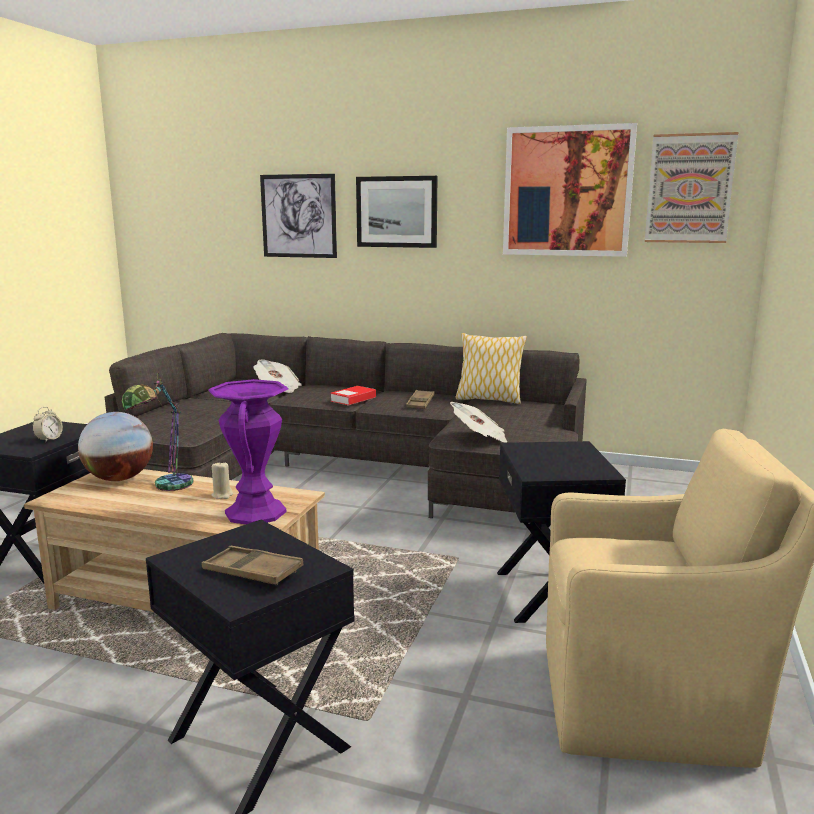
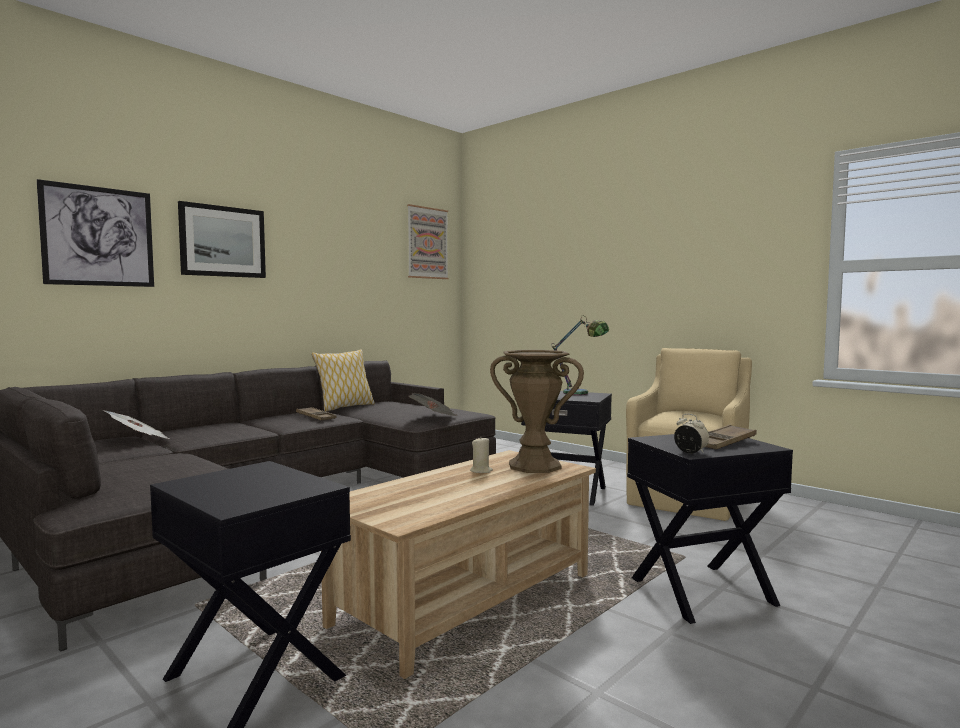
camera: 65 degrees left, 10 degrees down
(49, 439) = (282, 479): alarm clock -> alarm clock (690, 452)
(119, 479) = (376, 498): globe -> none
(166, 488) = (434, 484): table lamp -> table lamp (581, 394)
(255, 512) = (534, 466): purple vase -> brown vase
(353, 399) = (256, 427): book -> none
(567, 192) = (361, 237): picture -> none

